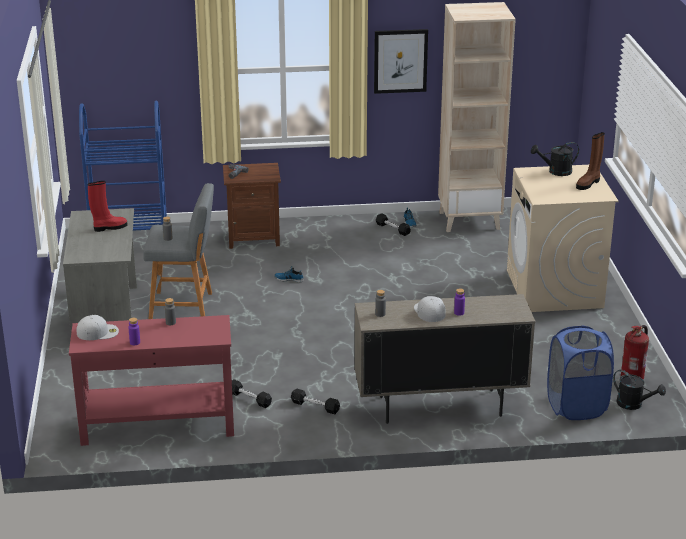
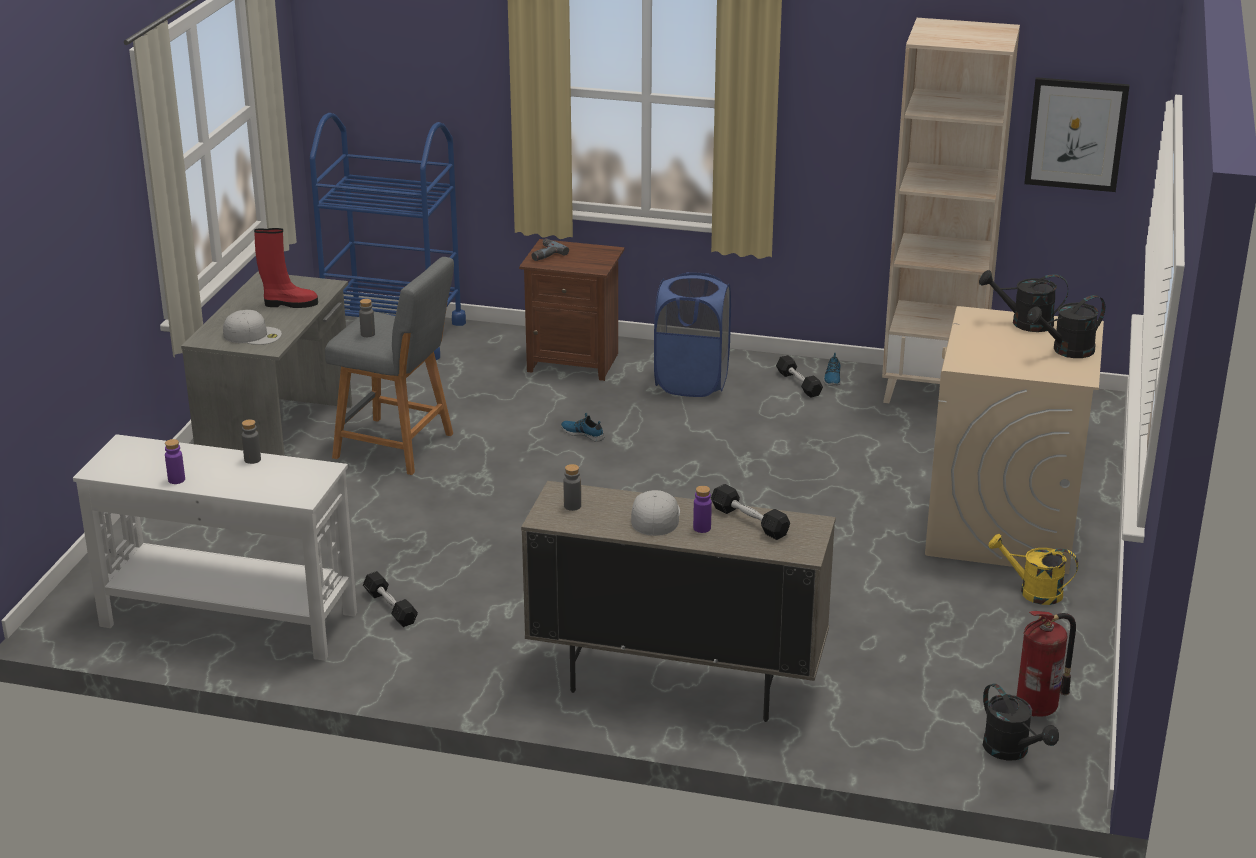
camera: 20 degrees right, 0 degrees up
(98, 332) = (139, 454): white cap -> white cap (253, 335)
(157, 425) = (228, 619): red console table -> white console table
(315, 406) = (480, 641): black dumbbell -> black dumbbell (749, 521)
(400, 61) = (838, 106): picture -> picture (1076, 134)
(576, 406) = (907, 733): blue laundry basket -> blue laundry basket (692, 382)
(588, 183) = (1066, 351): brown boot -> black watering can
(592, 321) = (1033, 591): none -> yellow watering can

